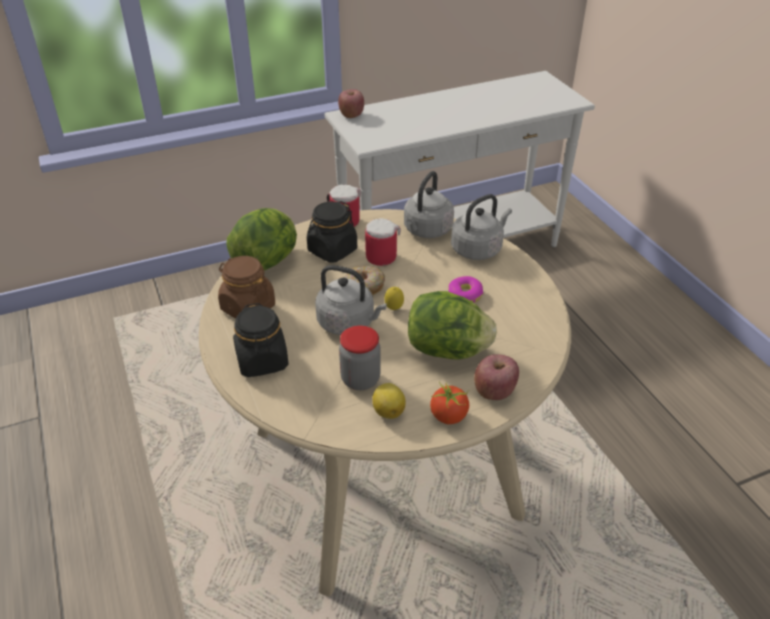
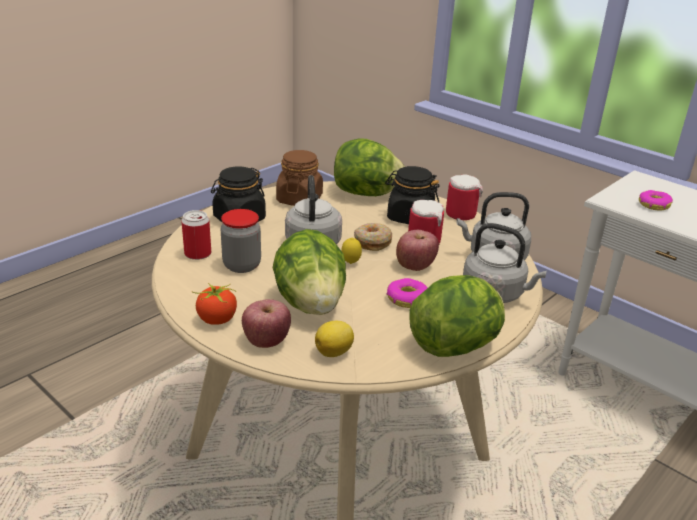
camera: 65 degrees right, 10 degrees down
(319, 407) = (198, 254): none -> can
(351, 115) = (650, 182): apple -> apple (415, 266)
(388, 129) = (653, 205): none -> donut
(388, 411) = (209, 286): lemon -> lemon (335, 352)
(536, 291) = (456, 345): none -> lettuce

